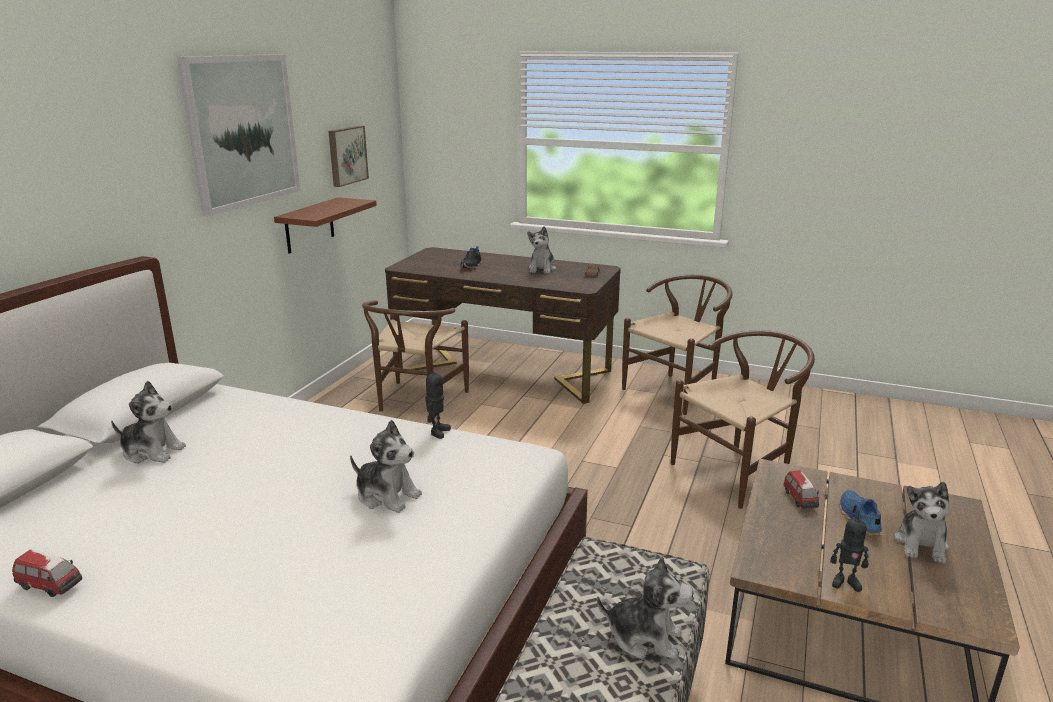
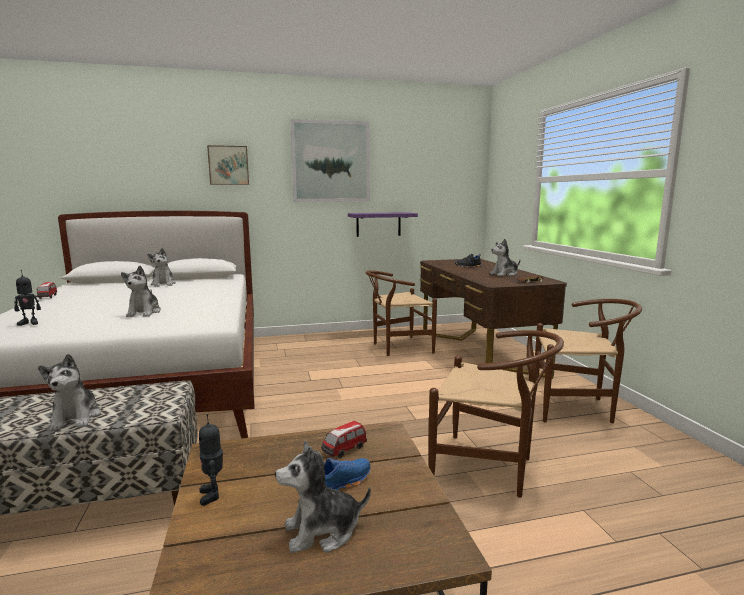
camera: 55 degrees right, 10 degrees down
(309, 225) = (378, 224): brown shelf -> purple shelf
(346, 155) = (421, 187): picture -> picture (228, 165)
(437, 432) = (226, 306): toy robot -> toy robot (29, 323)

